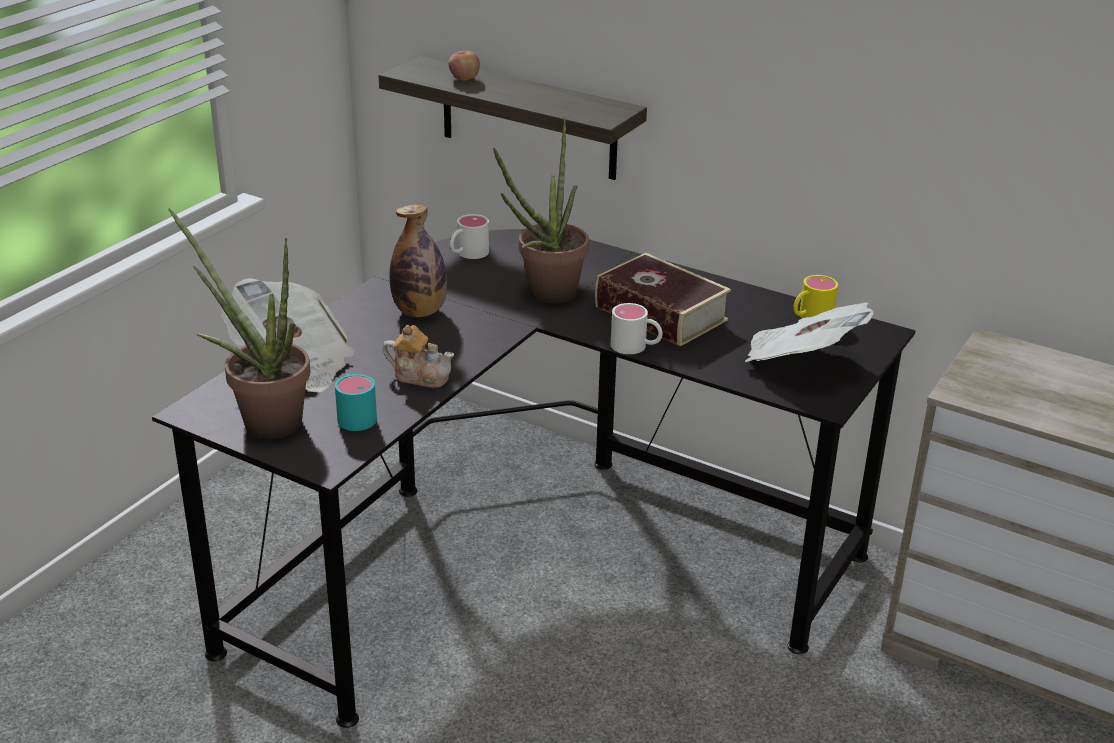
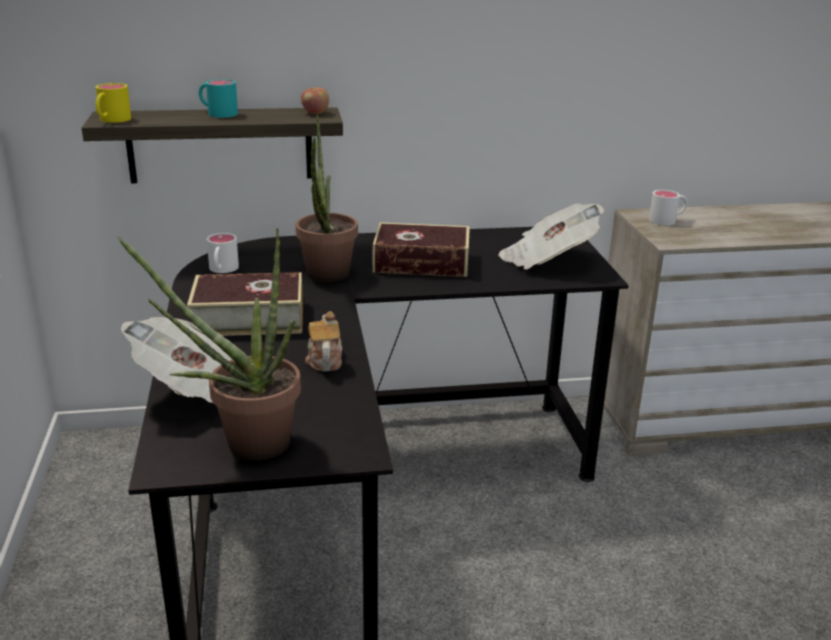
camera: 40 degrees left, 5 degrees down
(354, 415) = (319, 407): turquoise mug -> turquoise mug (217, 113)
(420, 311) = (249, 318): bottle -> book
(420, 376) = (324, 360): teapot -> teapot turned 75 degrees counterclockwise
(464, 78) = (164, 116): apple -> apple (315, 113)
(636, 347) = (441, 286): white mug -> white mug (667, 220)
(810, 317) = (510, 236): yellow mug -> yellow mug (111, 120)

